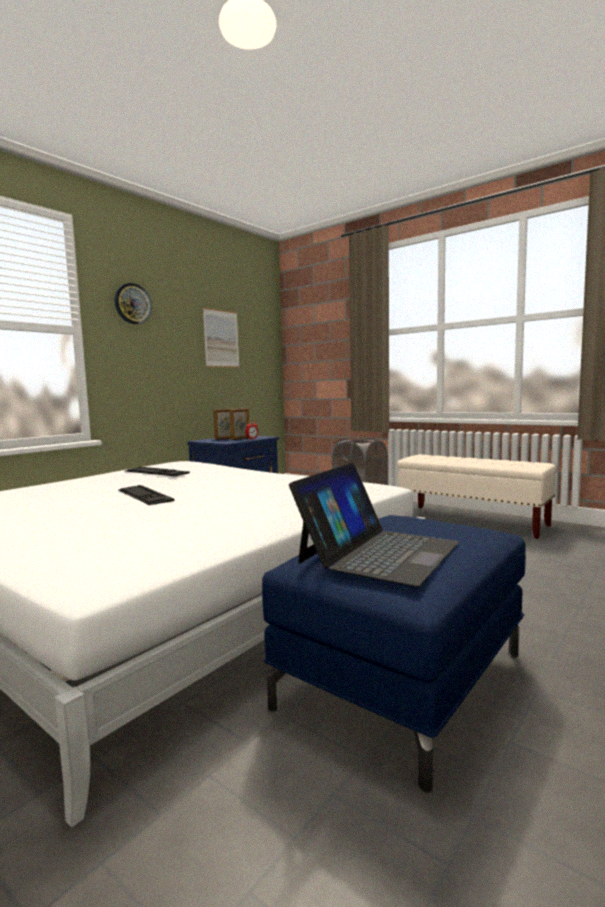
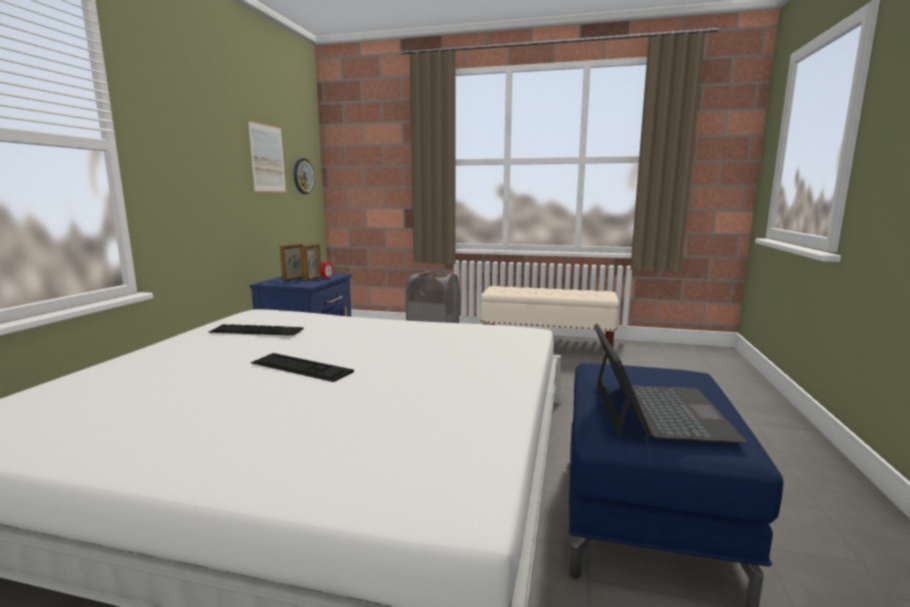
camera: 25 degrees left, 5 degrees up
(132, 304) = (173, 111): wall clock -> wall clock (303, 176)

